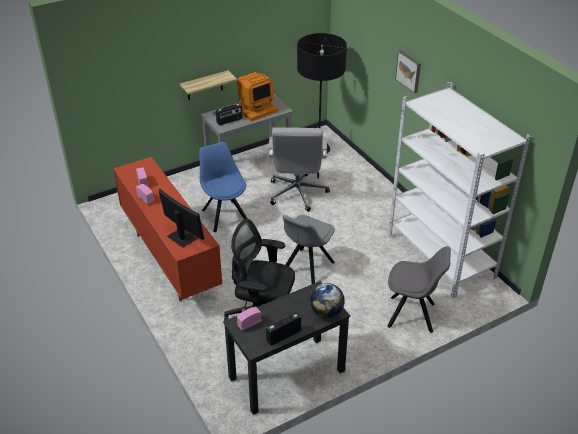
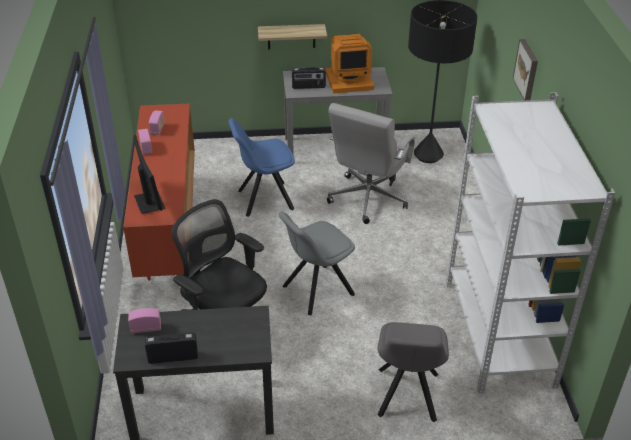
camera: 25 degrees right, 0 degrees up
(224, 216) = (265, 199): blue chair -> blue chair turned 105 degrees counterclockwise
(326, 312) = (246, 347): globe -> none
(412, 315) = (407, 395): grey chair -> grey chair turned 60 degrees clockwise

